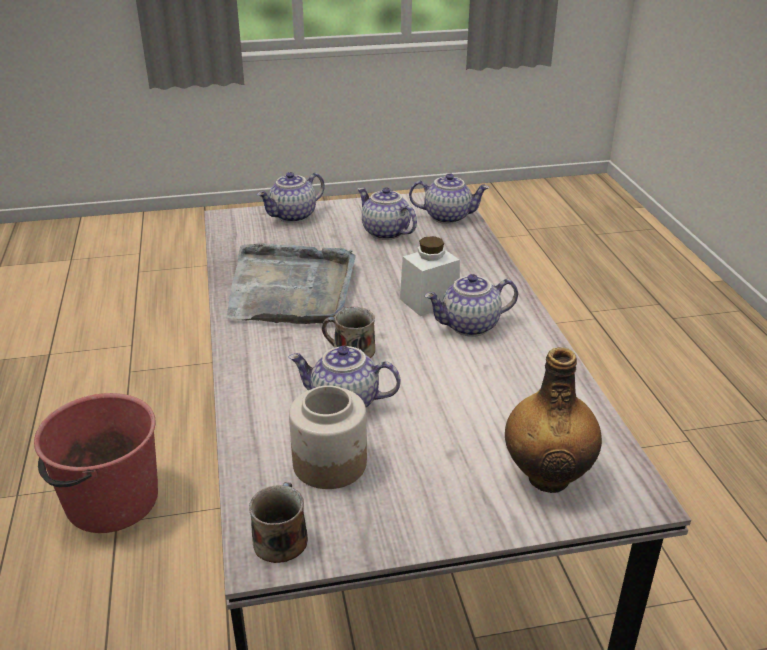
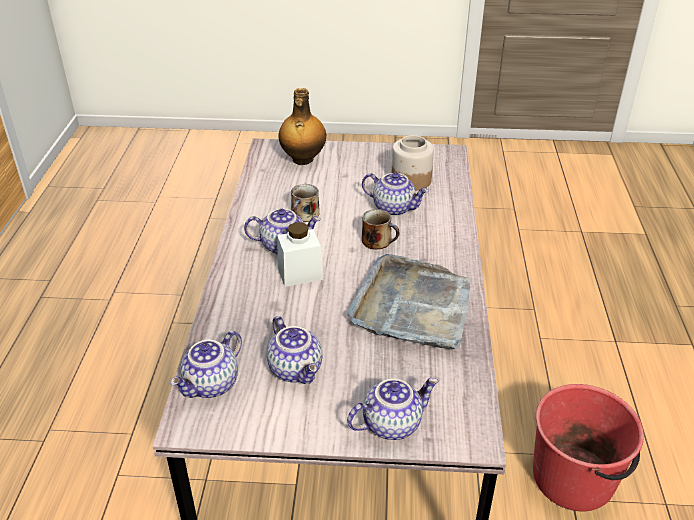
camera: 165 degrees left, 5 degrees up
(280, 538) = (441, 156): mug -> mug (304, 215)
(448, 216) = (212, 385): teapot -> teapot turned 75 degrees counterclockwise

